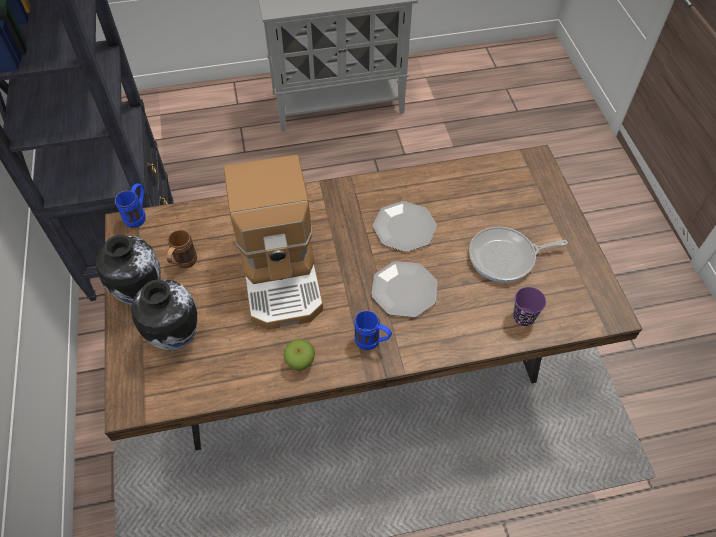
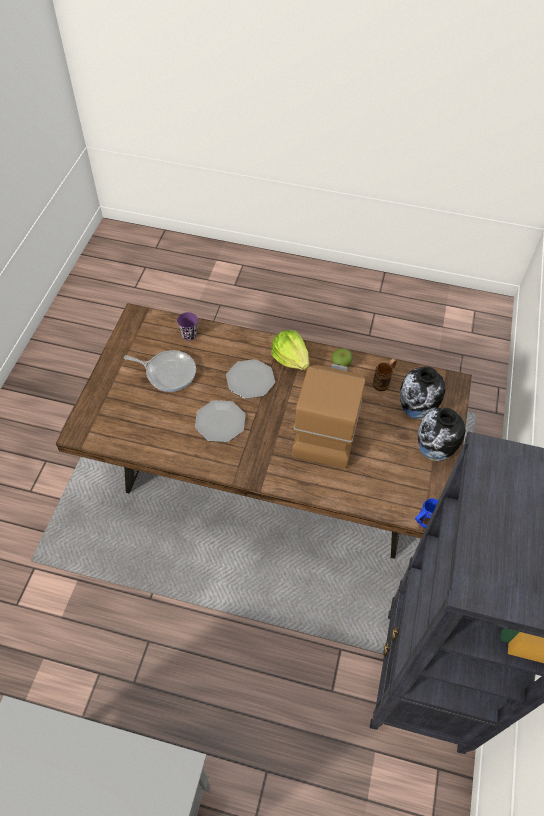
camera: 155 degrees left, 0 degrees up
(183, 264) = (396, 463): brown mug -> brown mug (383, 382)
(372, 342) = (290, 358): blue mug -> lettuce

